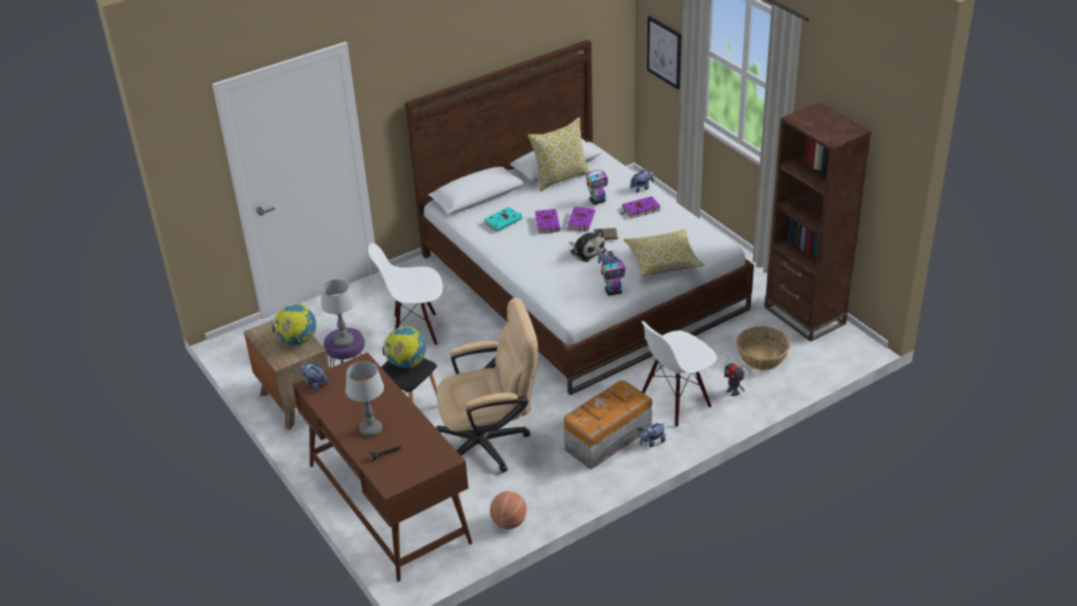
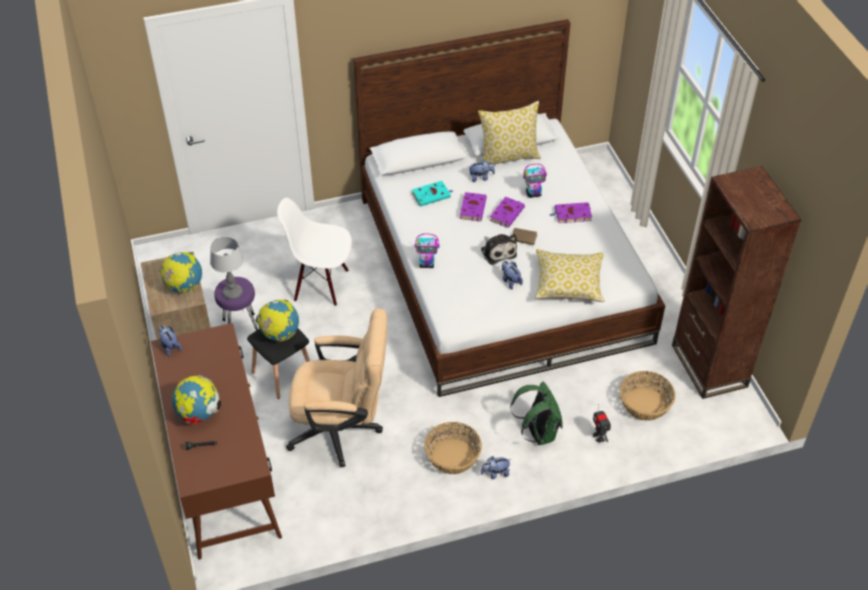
camera: 15 degrees right, 10 degrees up
(371, 430) = (199, 414): table lamp -> globe
(509, 522) = (324, 524): basketball -> none
(606, 439) = (452, 457): storage box -> basket
(613, 292) = (504, 307): toy robot -> toy robot (427, 264)
(642, 188) = (584, 189): plush toy -> plush toy (481, 177)
(664, 52) = (645, 49): picture -> none
(675, 401) = (537, 433): white chair -> green backpack

